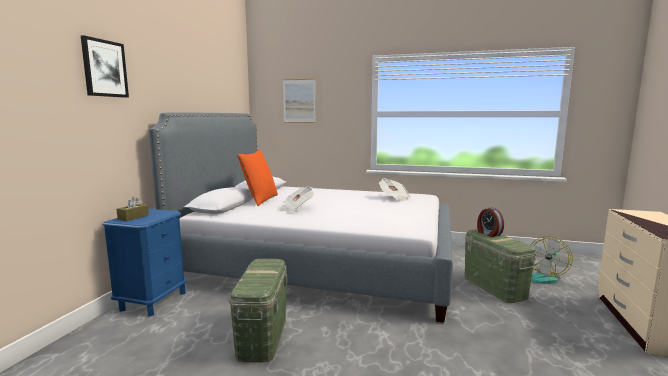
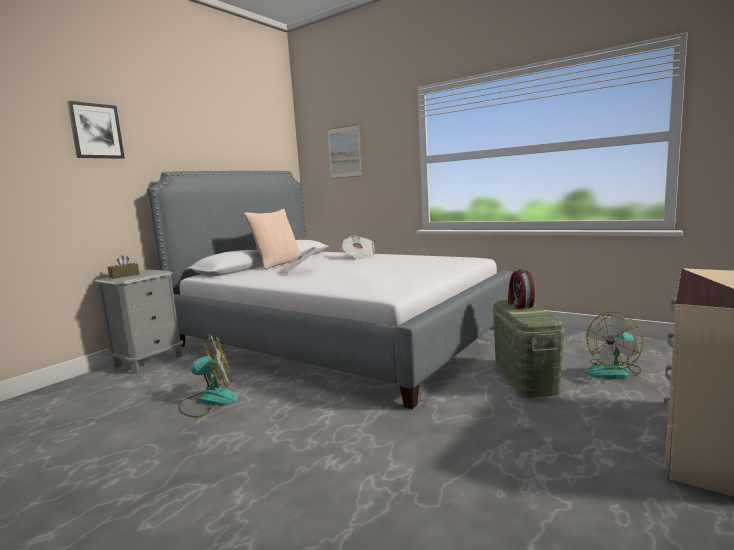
camera: 20 degrees right, 0 degrees up
(153, 301) = (149, 361): blue nightstand -> grey nightstand
(260, 200) = (278, 264): orange pillow -> beige pillow
(262, 336) = (209, 400): green storage box -> fan
(394, 198) = (428, 261): newspaper -> newspaper (359, 257)

